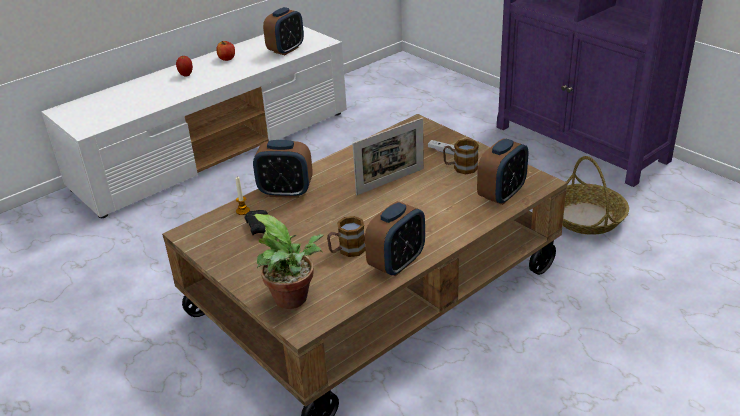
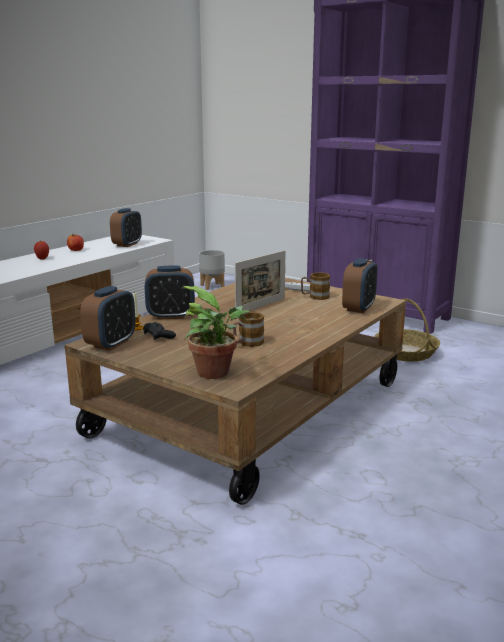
camera: 15 degrees left, 15 degrees down
(397, 263) = (296, 347): alarm clock -> alarm clock (111, 344)
(399, 82) = (212, 286): none -> grey planter

